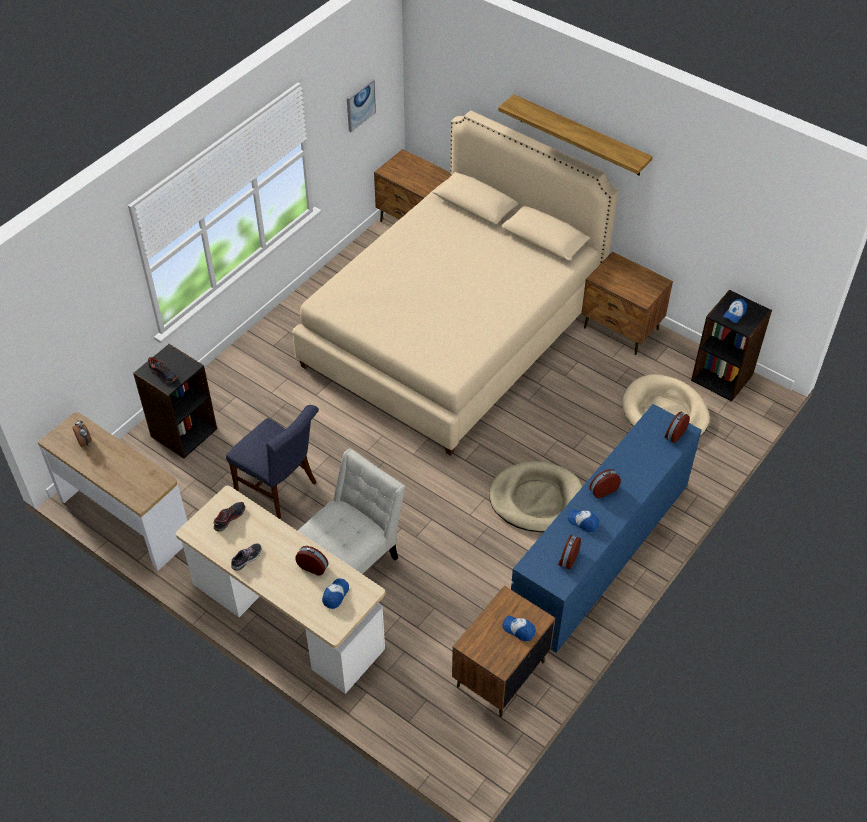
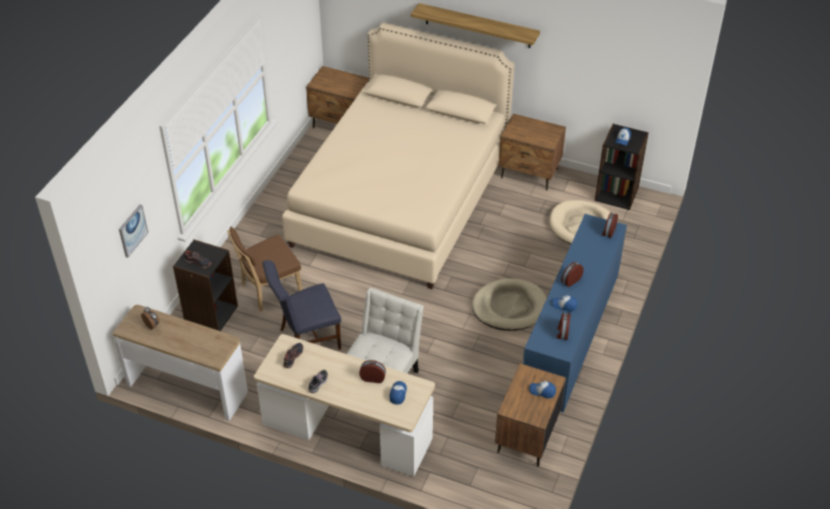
camera: 15 degrees left, 5 degrees down
(259, 417) = (269, 290): none -> brown chair
(280, 488) = (306, 340): blue chair -> blue chair turned 135 degrees clockwise
(360, 105) = (295, 31): picture -> picture (132, 230)

